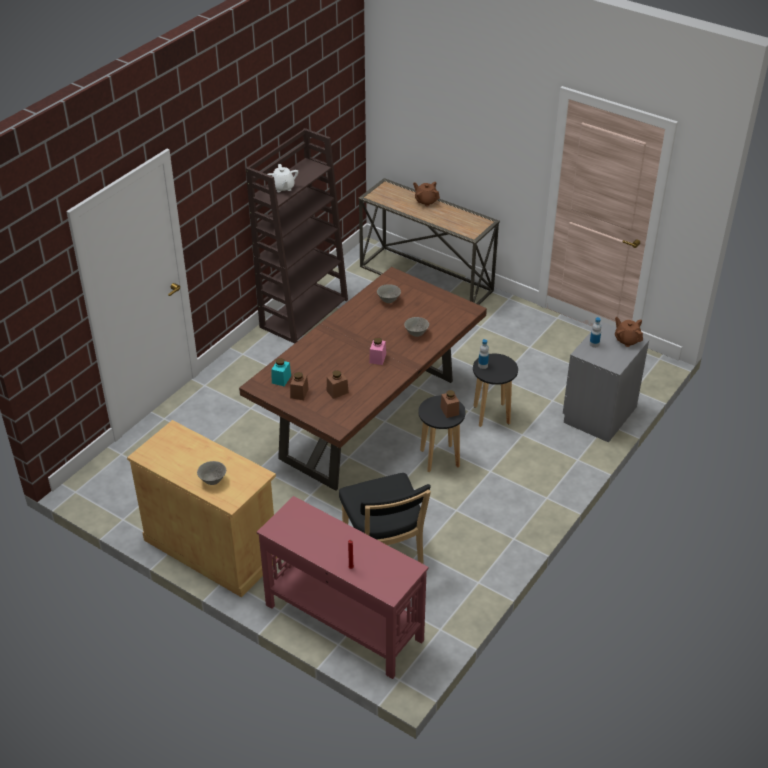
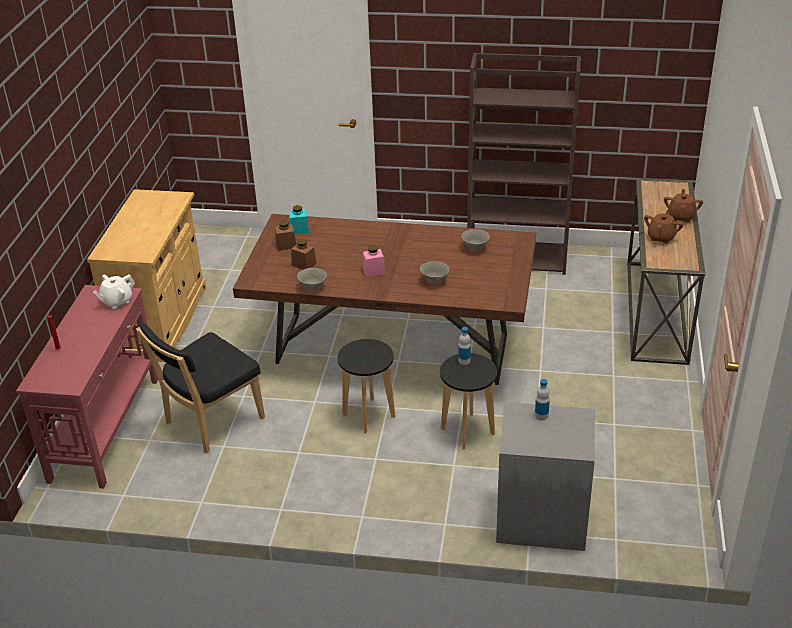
camera: 65 degrees right, 5 degrees down
(212, 481) = (125, 236): grey bowl -> grey bowl (313, 288)
(283, 187) = (507, 96): white teapot -> white teapot (116, 301)
(449, 411) = (369, 360): brown jar -> none
(627, 340) = (575, 441): brown teapot -> brown teapot (661, 237)

